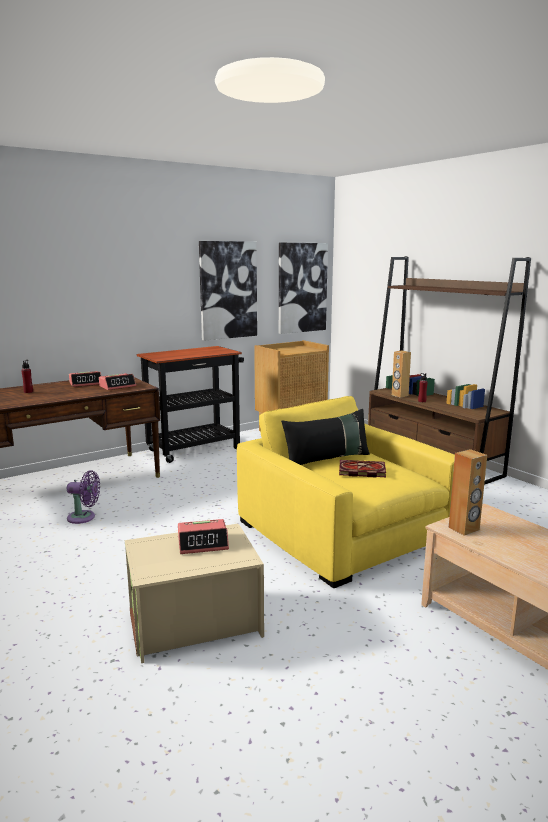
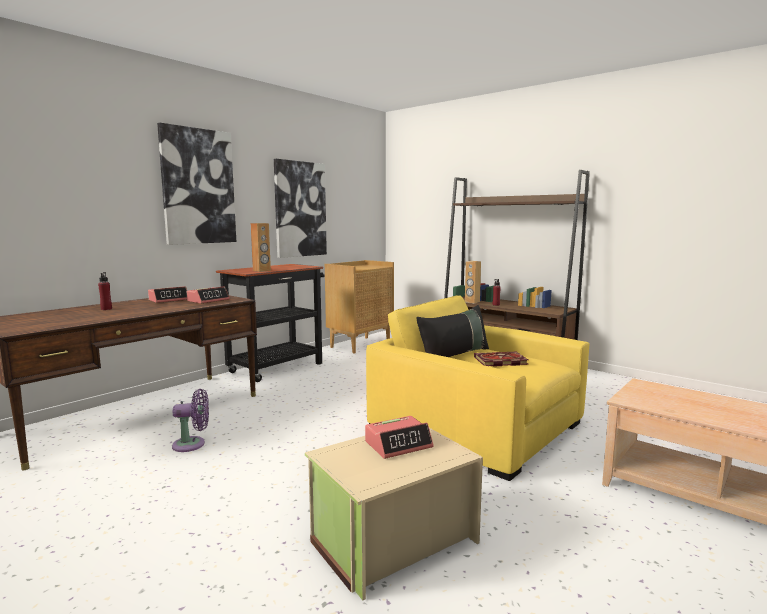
camera: 15 degrees left, 5 degrees down
(302, 288) = (362, 211): picture -> picture (198, 186)
(464, 529) = (643, 400): brown speaker -> brown speaker (261, 270)

